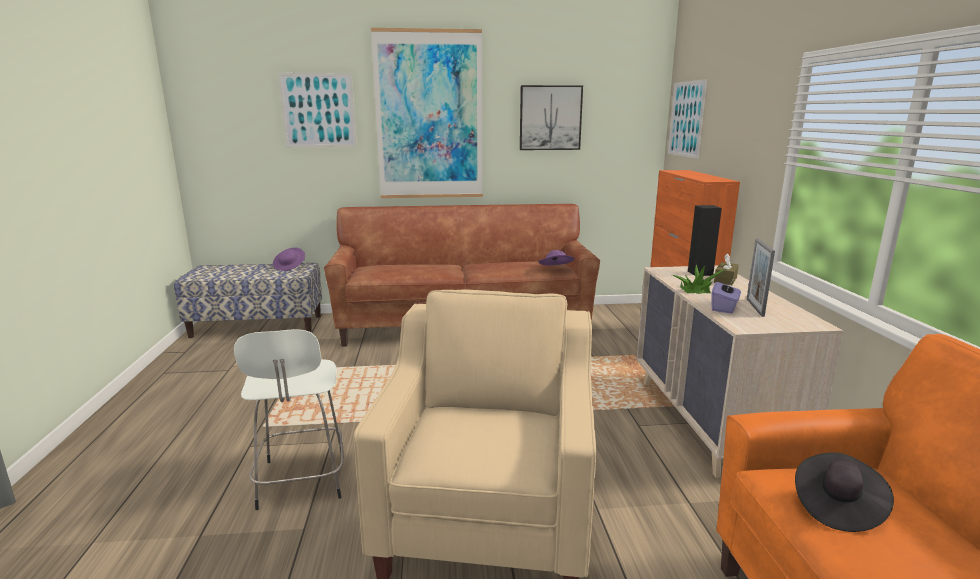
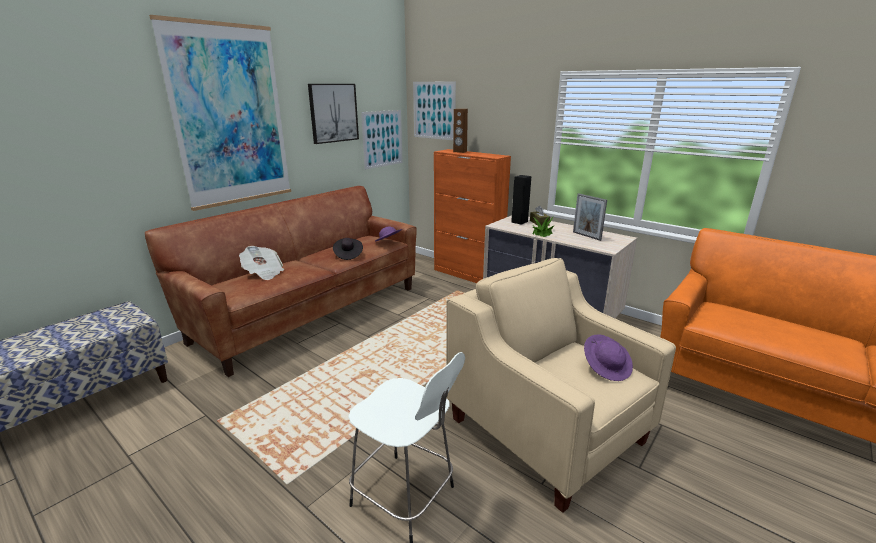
camera: 45 degrees left, 5 degrees up
(290, 267) = (102, 316): purple hat -> purple hat (606, 367)
(318, 110) = (94, 116): picture -> picture (382, 139)
(408, 265) = (263, 273): none -> newspaper
(689, 172) = (460, 151): none -> brown speaker
(724, 308) = (578, 240): purple tissue box -> none
(836, 507) = (741, 323): black hat -> black hat (348, 255)

